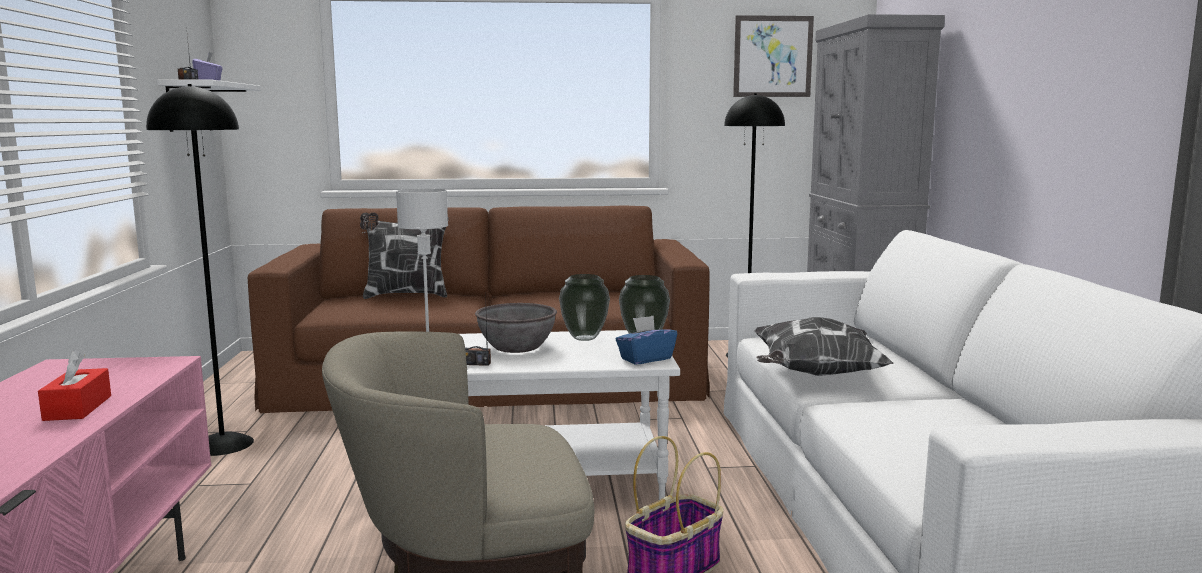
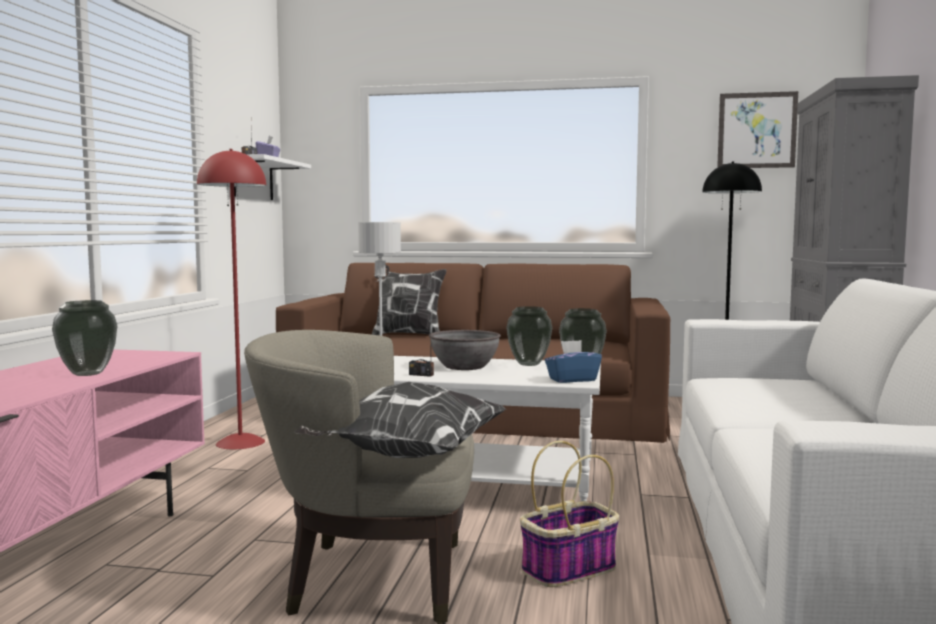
camera: 15 degrees right, 5 degrees down
(78, 408) = (87, 373): red tissue box -> vase
(222, 444) = (239, 442): black floor lamp -> red floor lamp
(814, 375) = (739, 406): pillow -> pillow (406, 457)

